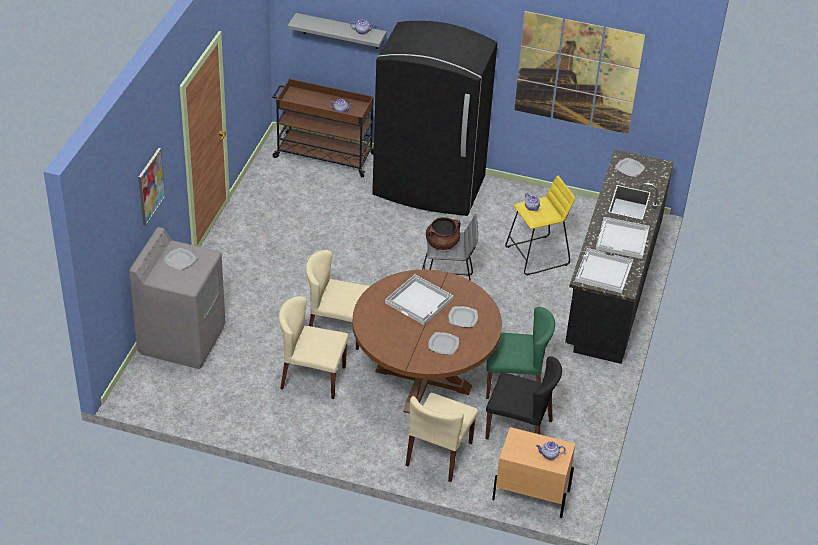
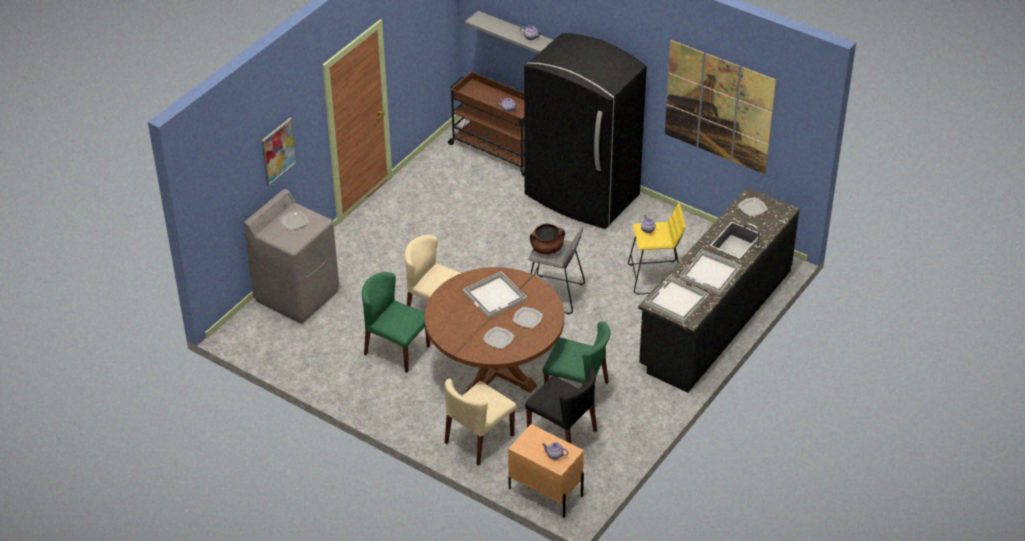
camera: 20 degrees right, 0 degrees up
(312, 377) = (396, 350): beige chair -> green chair

